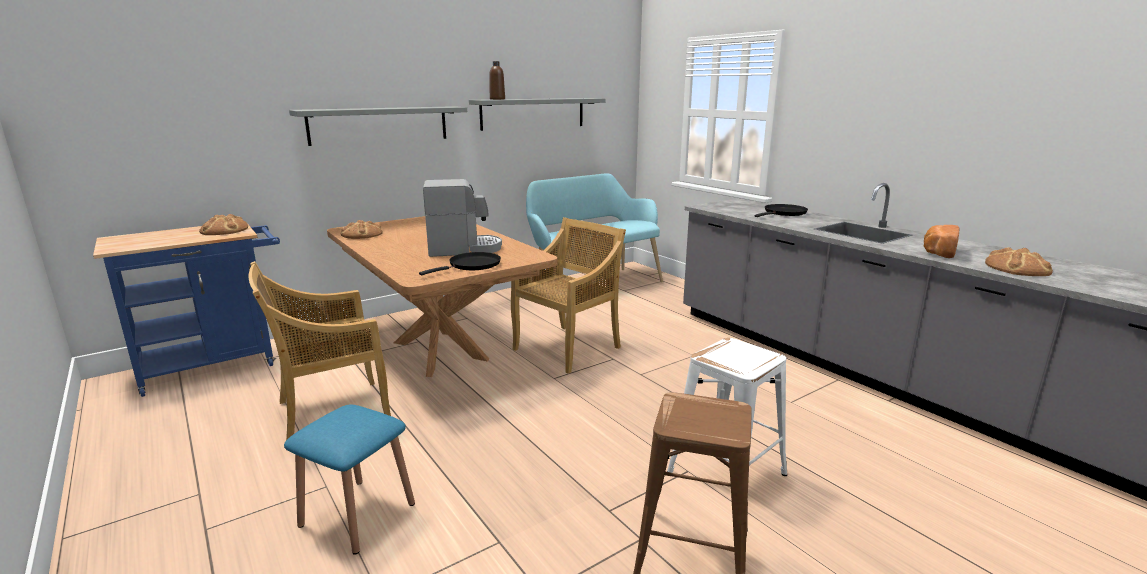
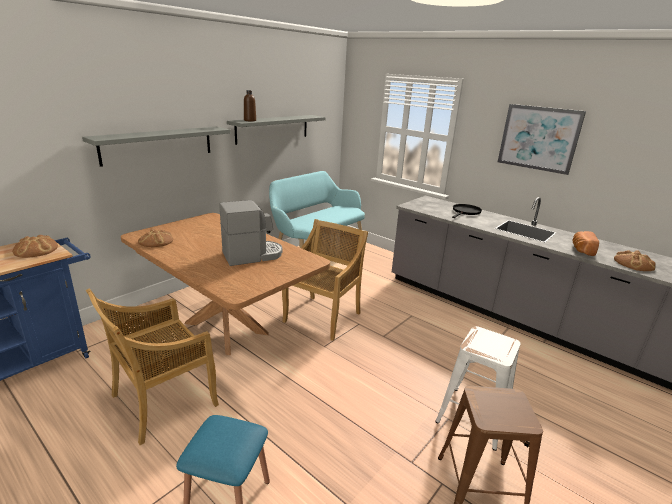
camera: 15 degrees left, 5 degrees up
(472, 265) = (271, 274): black frying pan -> none
(889, 100) = (538, 138): none -> picture

